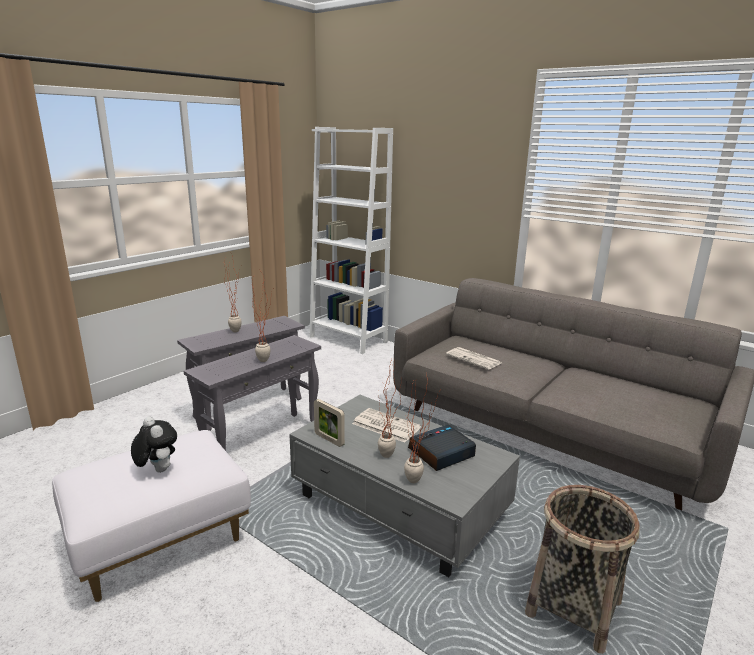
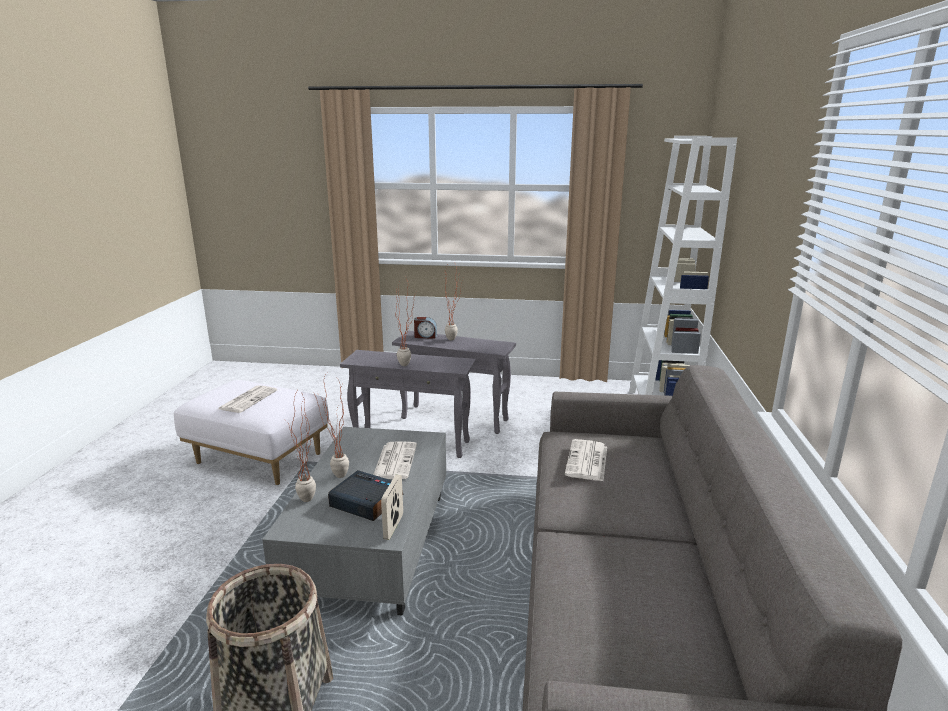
camera: 60 degrees right, 0 degrees up
(157, 470) = (248, 399): plush toy -> newspaper
(208, 337) = (425, 336): none -> alarm clock
(329, 439) = (347, 444): picture frame -> picture frame (393, 527)

